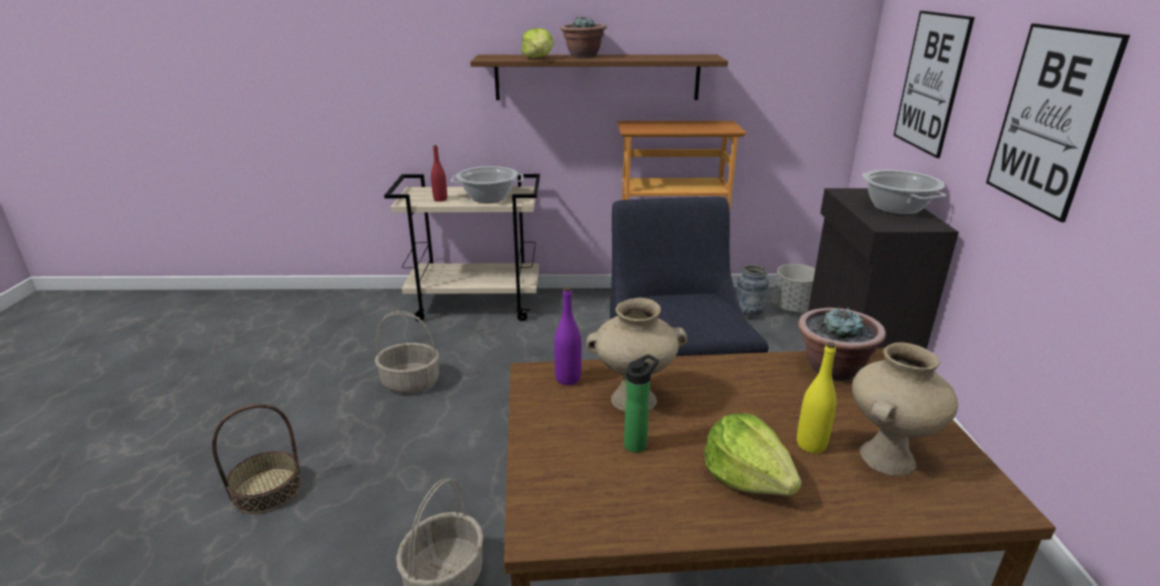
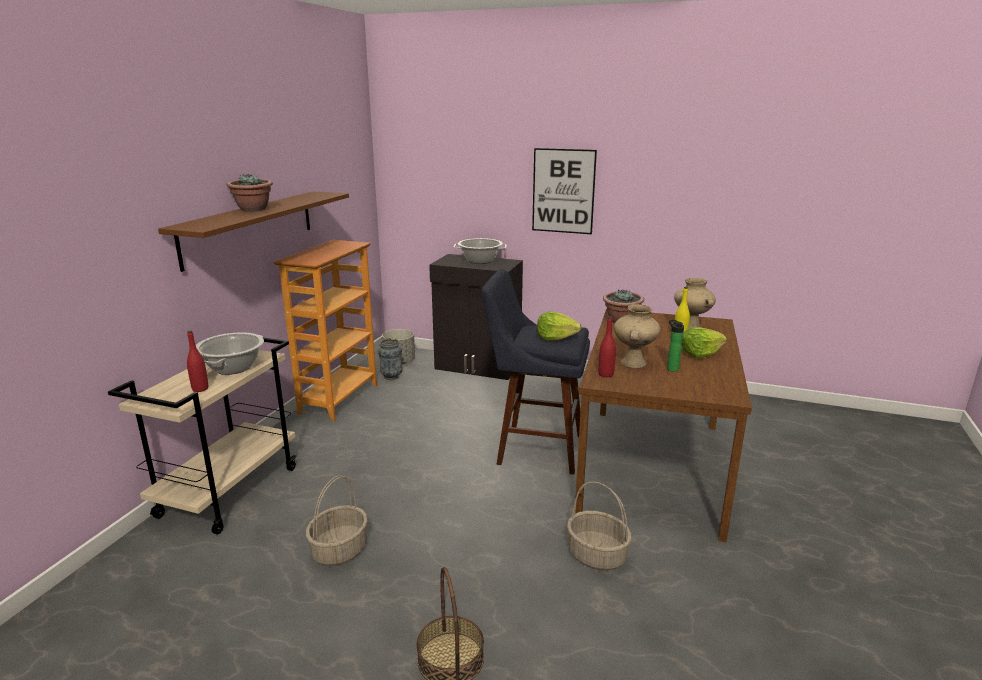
camera: 70 degrees left, 5 degrees down
(538, 58) = (235, 218): lettuce -> lettuce (556, 337)
(568, 379) = (605, 374): purple bottle -> red bottle
(931, 82) = (456, 186): picture -> none

